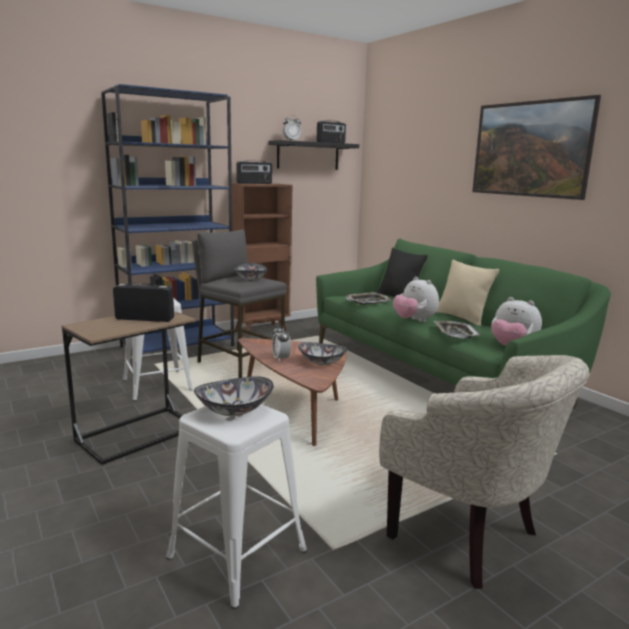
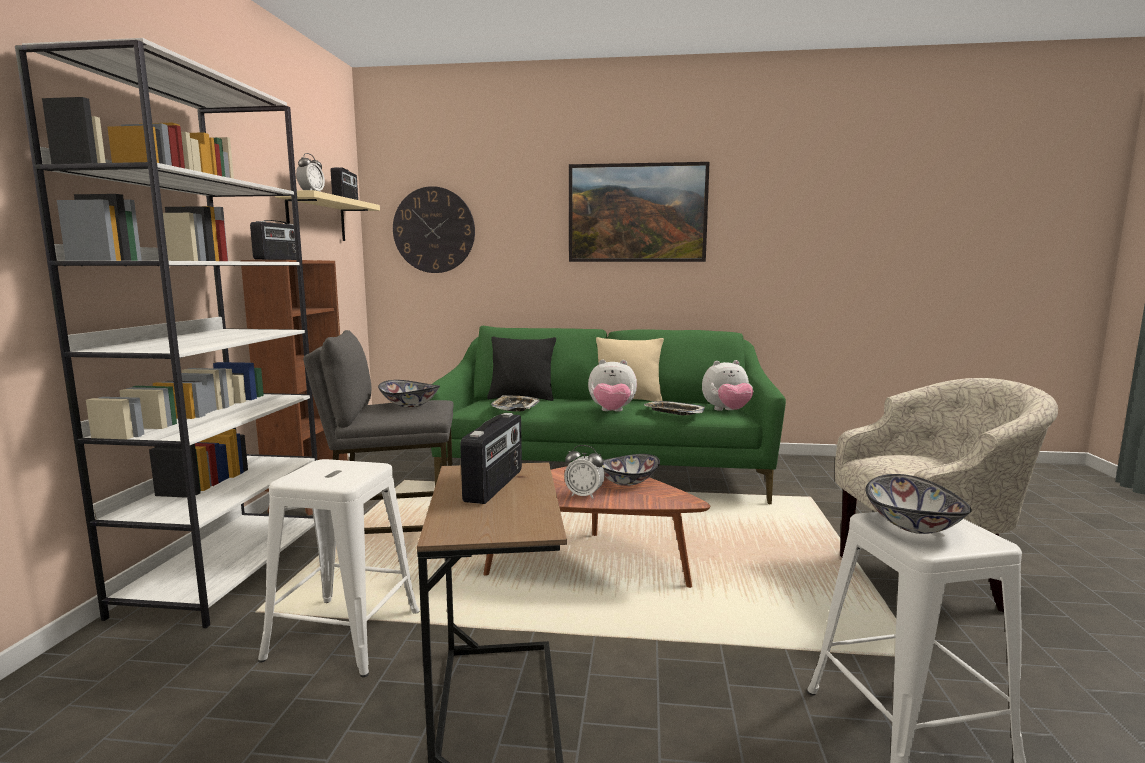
camera: 50 degrees left, 5 degrees down
(145, 319) = (495, 485): radio -> radio turned 150 degrees clockwise
(178, 346) = (227, 569): blue bookcase -> white bookcase
(308, 155) = (316, 218): black shelf -> beige shelf
(396, 162) = (434, 230): none -> wall clock

